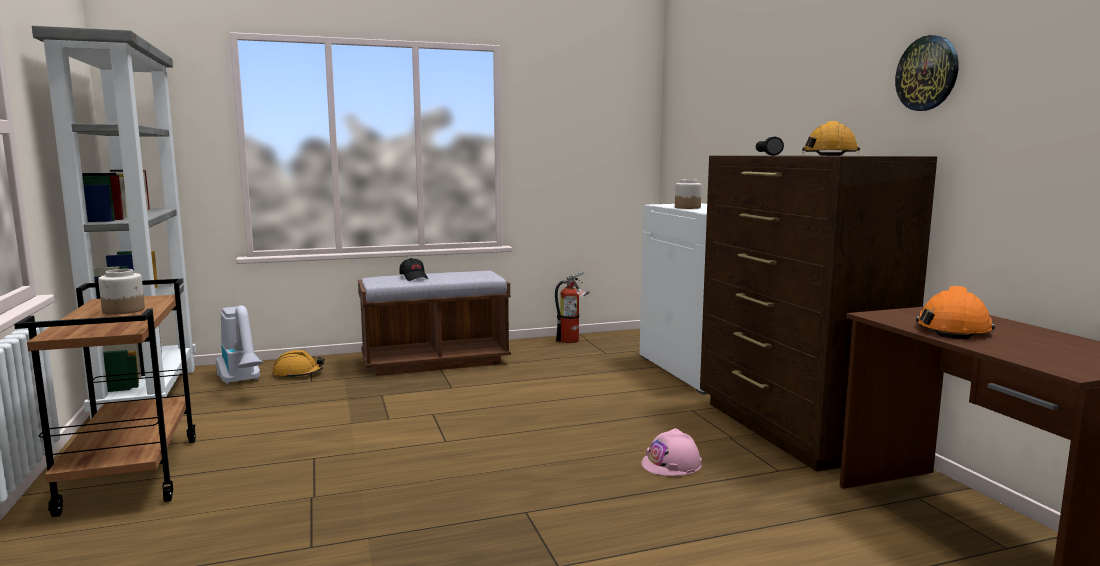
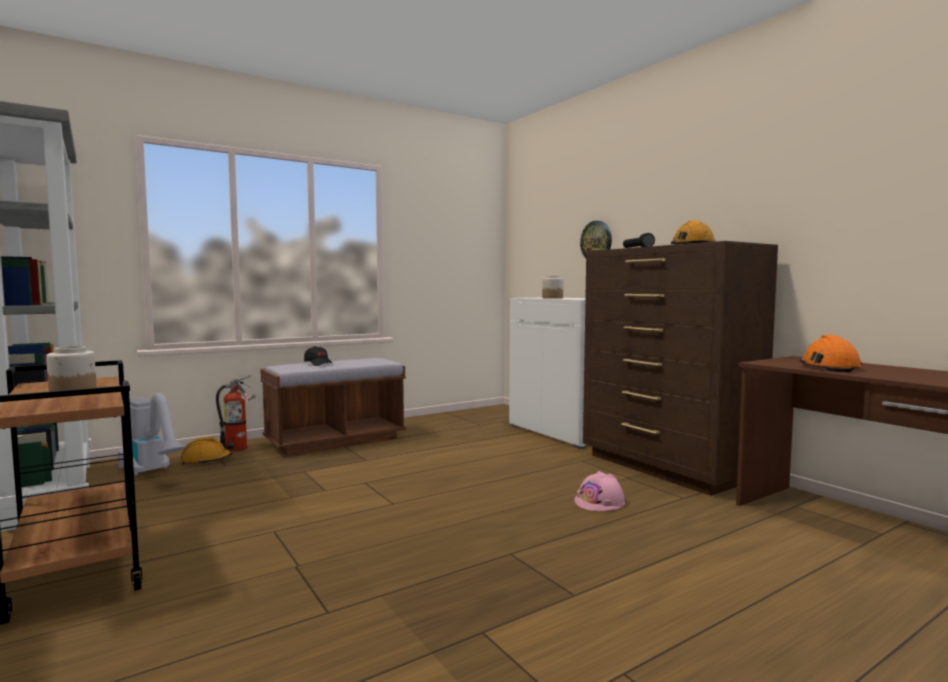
camera: 15 degrees left, 5 degrees down
(572, 341) = (445, 417): fire extinguisher -> fire extinguisher (239, 449)
(927, 73) = (761, 185): wall clock -> wall clock (596, 241)

